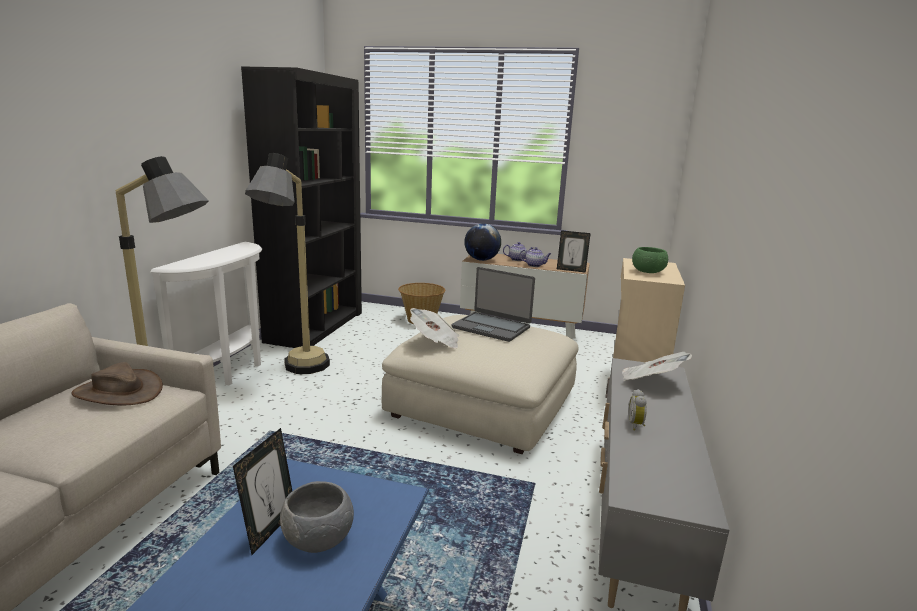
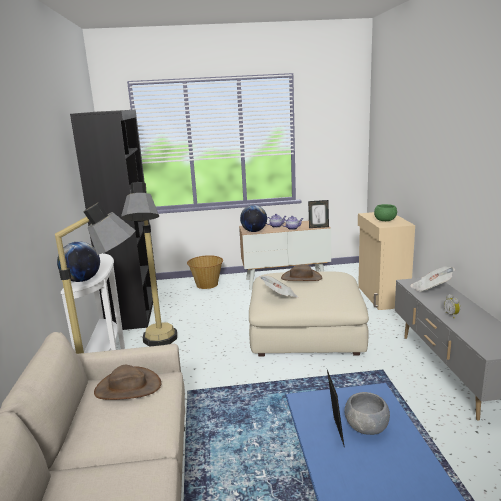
camera: 20 degrees left, 0 degrees up
(188, 263) = (82, 280): none -> globe
(491, 327) = (301, 278): laptop -> brown hat

